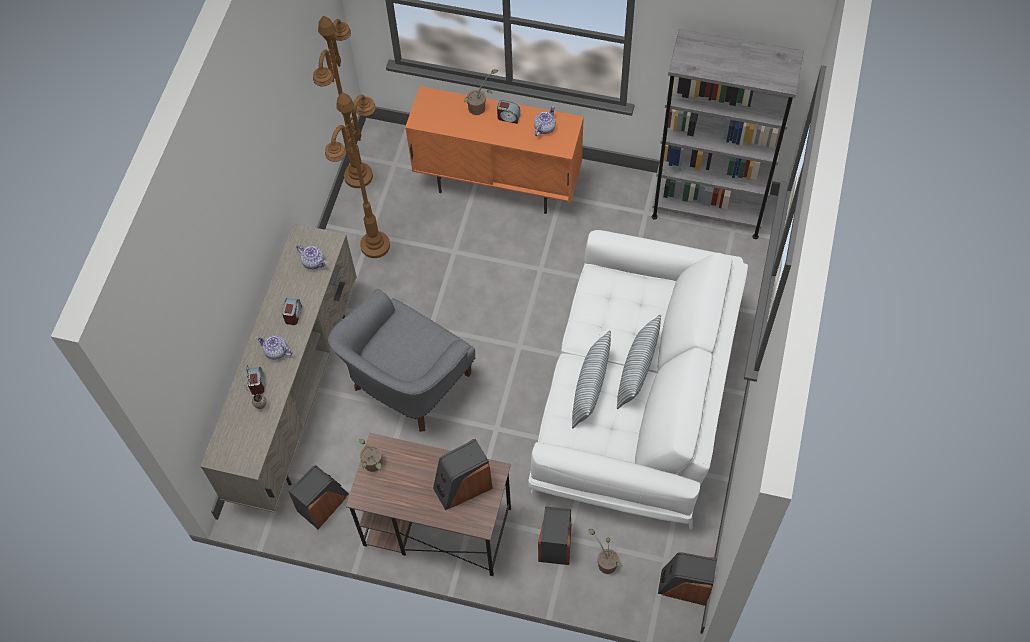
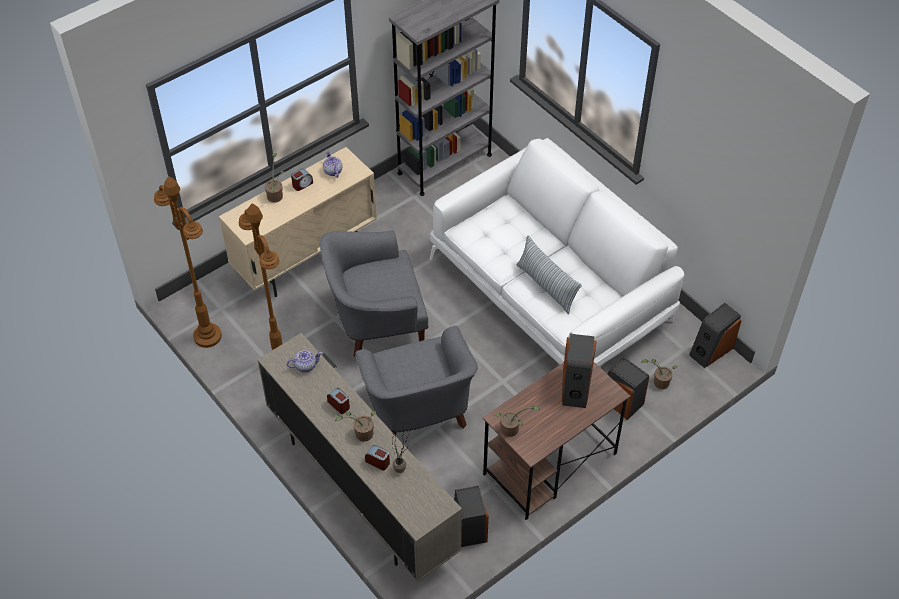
camera: 55 degrees left, 10 degrees down
(276, 351) = (361, 434): teapot -> potted plant
(476, 284) = (375, 322): none -> grey armchair
(498, 185) = (306, 260): orange cabinet -> beige cabinet
(637, 371) = (556, 254): pillow -> none

